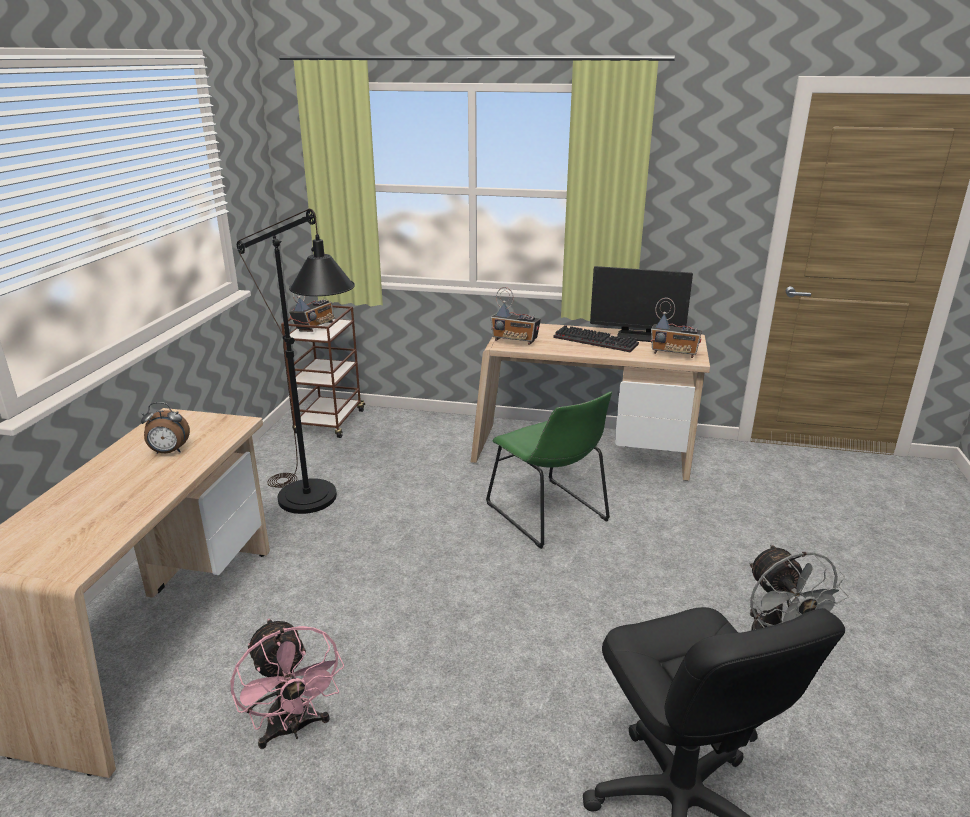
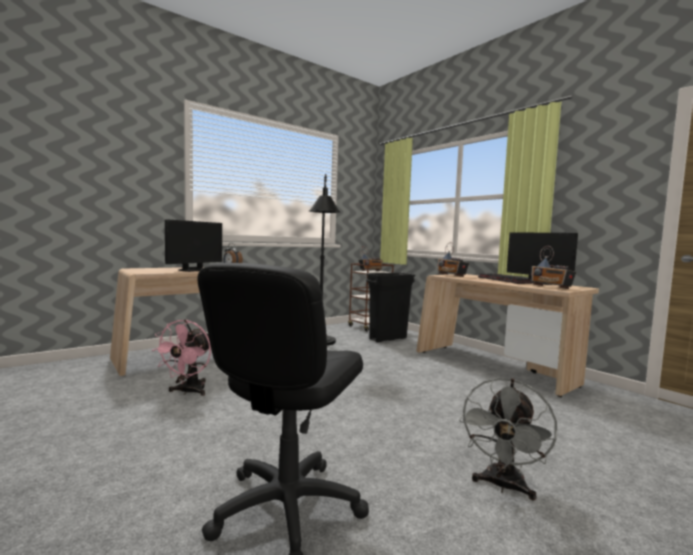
camera: 40 degrees right, 20 degrees down
(129, 498) = (194, 270): none -> monitor
(394, 445) = (388, 339): none -> black trash can
(549, 515) = (430, 379): green chair -> none

